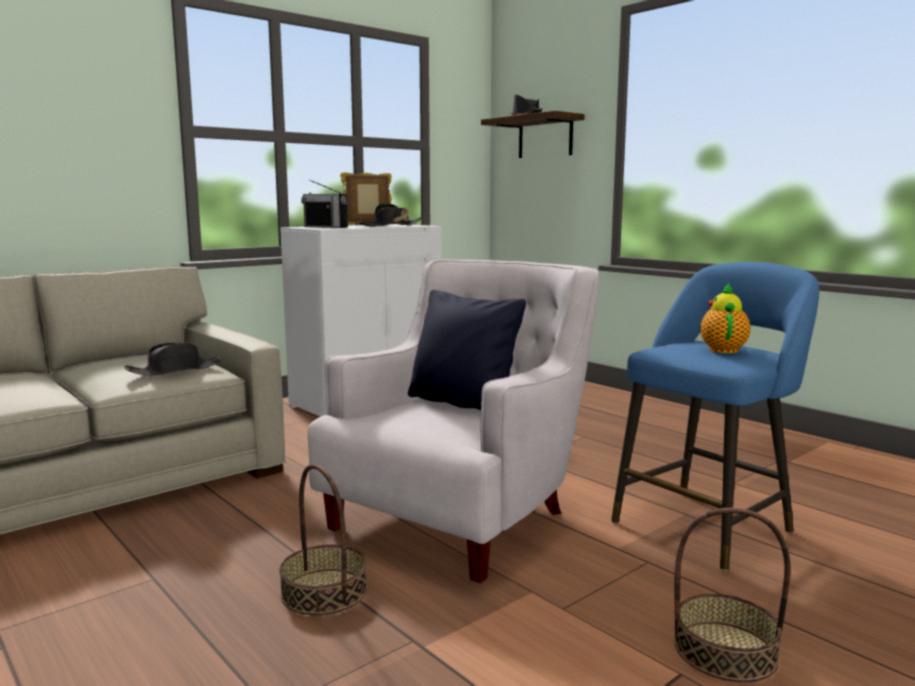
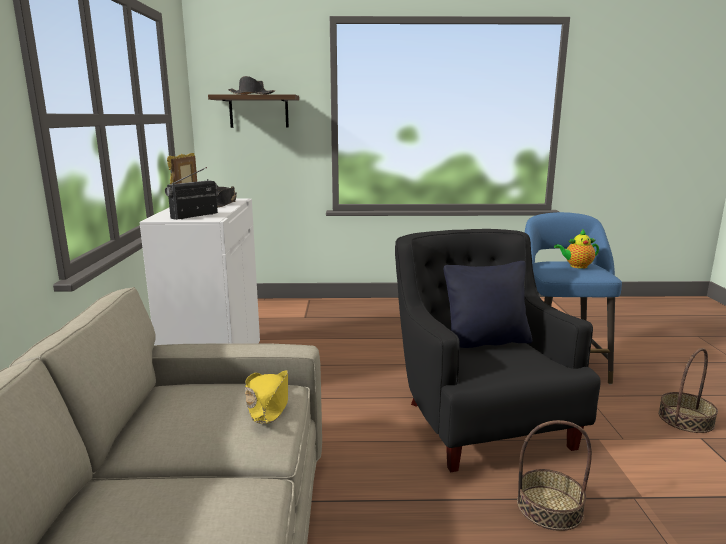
camera: 50 degrees left, 5 degrees up
(175, 370) = (268, 404): black hat -> yellow hat
(326, 227) = (194, 216): radio -> radio turned 150 degrees clockwise
(463, 514) = (479, 417): white armchair -> black armchair
(723, 349) = (576, 266): teapot -> teapot turned 60 degrees counterclockwise

